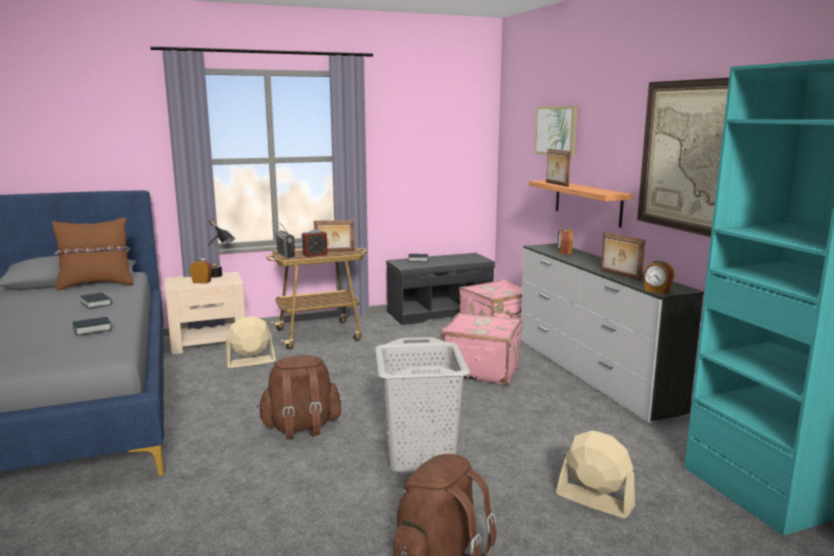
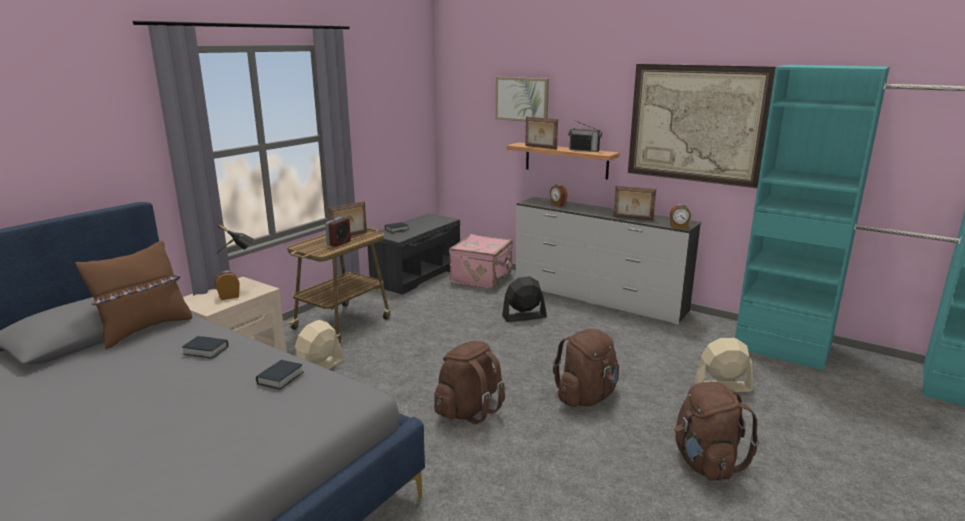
camera: 35 degrees left, 5 degrees up
(286, 254) = (309, 248): radio -> radio (584, 150)
(420, 455) = (586, 397): grey laundry basket -> brown backpack
(481, 369) = (524, 317): pink suitcase -> black fan

